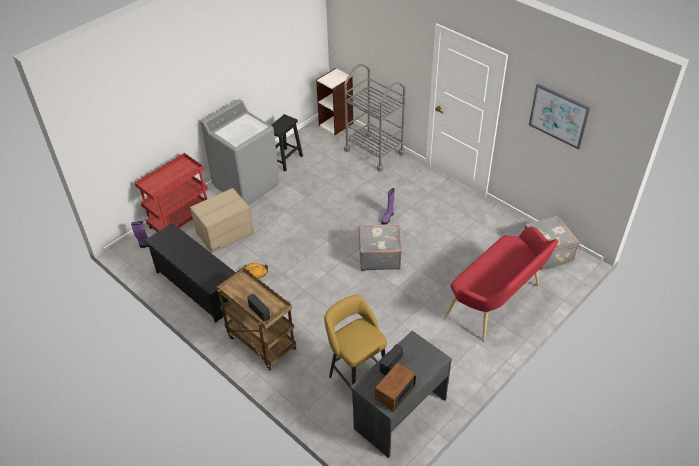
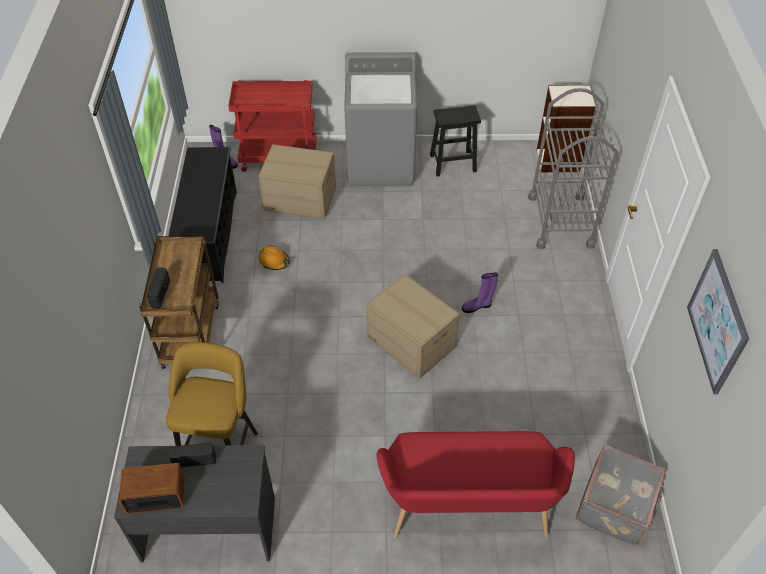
camera: 45 degrees right, 5 degrees up
(379, 256) = (410, 342): grey suitcase -> cardboard box

